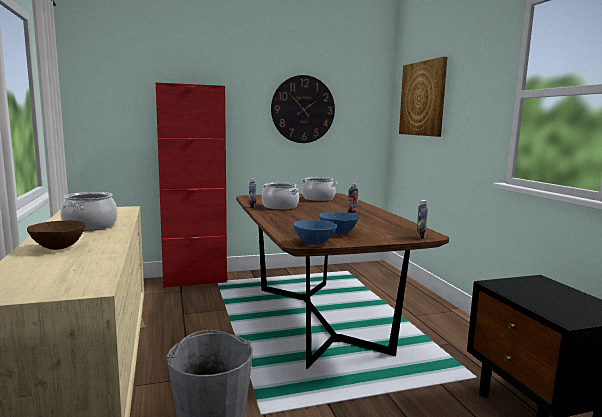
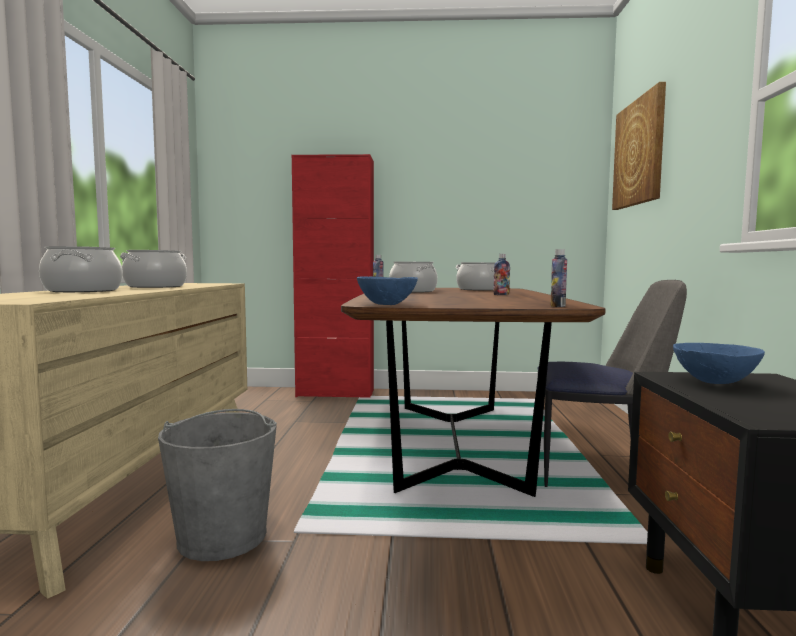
camera: 20 degrees right, 5 degrees down
(58, 248) = (82, 291): brown bowl -> cooking pot
(303, 109) = (478, 184): wall clock -> none
(338, 233) = (440, 301): blue bowl -> blue bowl (714, 382)
(420, 331) = (598, 473): none -> chair

